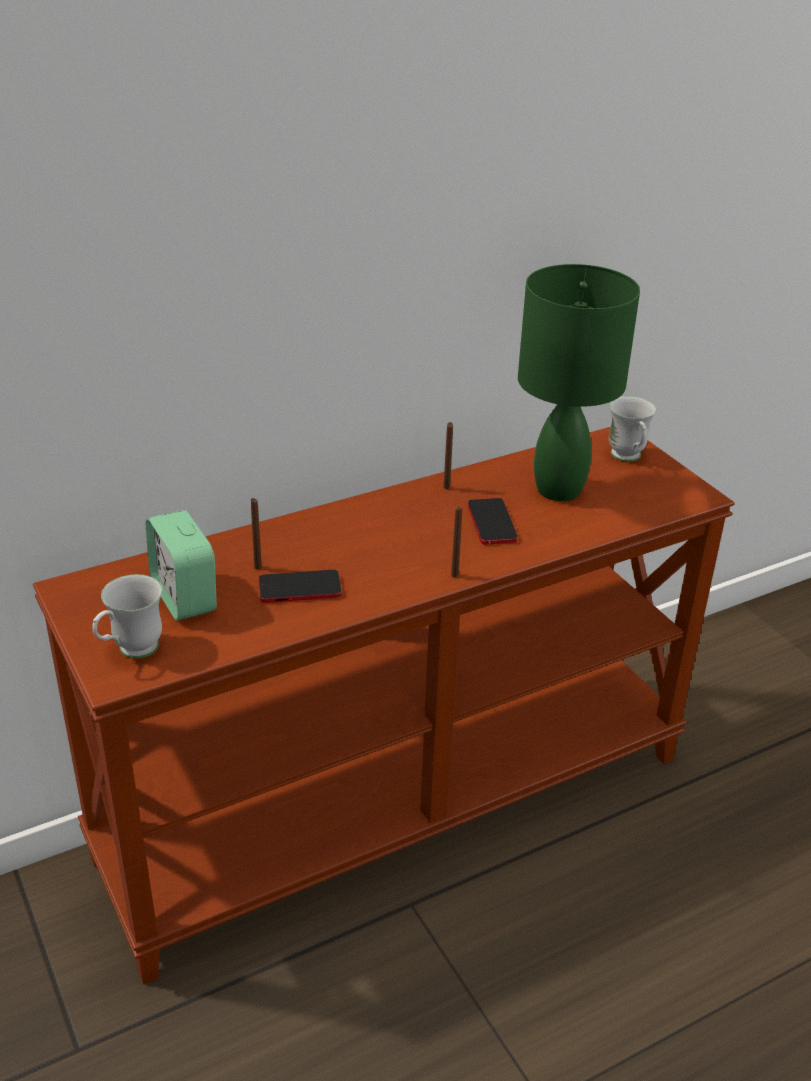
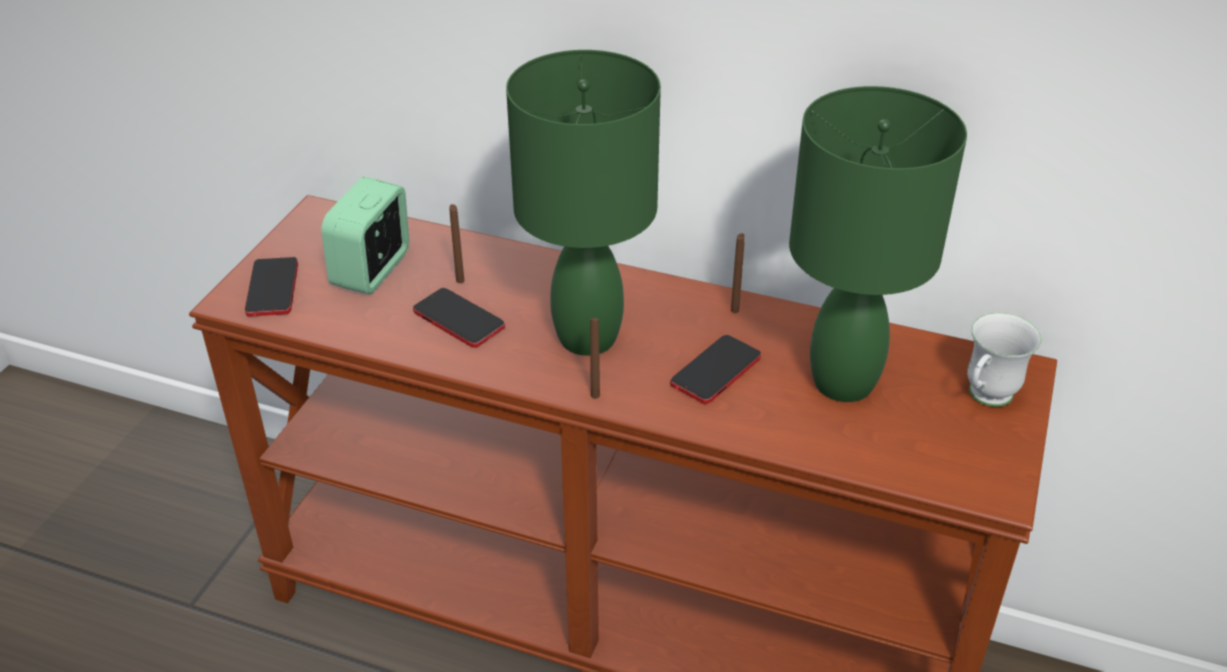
camera: 50 degrees right, 5 degrees up
(131, 652) = (272, 288): white mug -> phone
(396, 549) = (589, 338): none -> green table lamp

